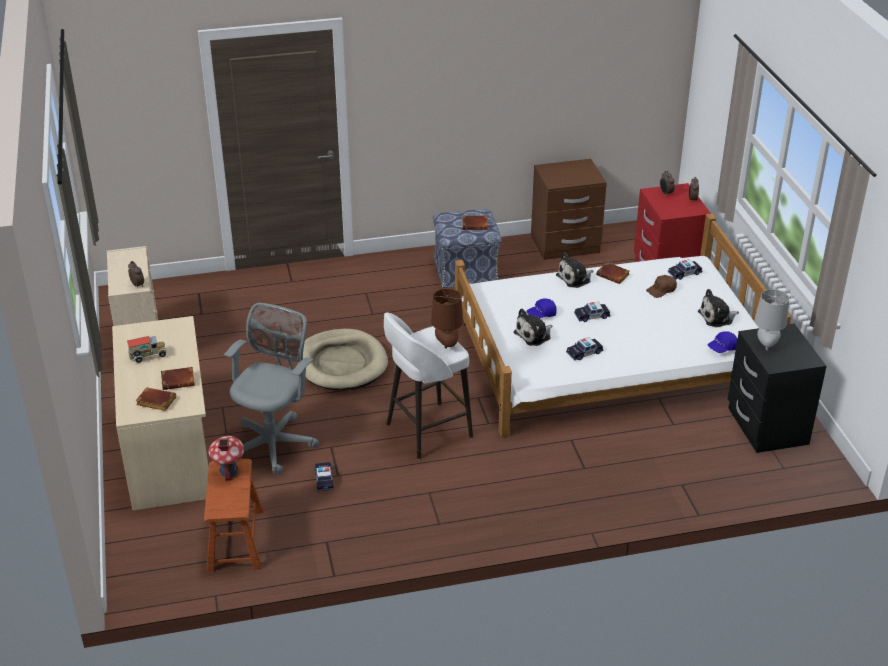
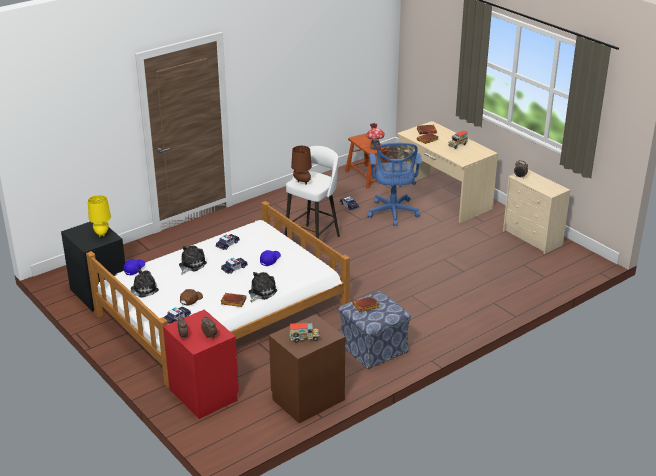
camera: 155 degrees right, 5 degrees down
(274, 443) = (393, 213): grey office chair -> blue office chair
(342, 363) = (398, 260): beige dog bed -> none
(534, 335) = (266, 246): plush toy -> plush toy (191, 265)
(574, 171) = (304, 339): none -> toy truck
(766, 344) = (102, 234): grey table lamp -> yellow table lamp

